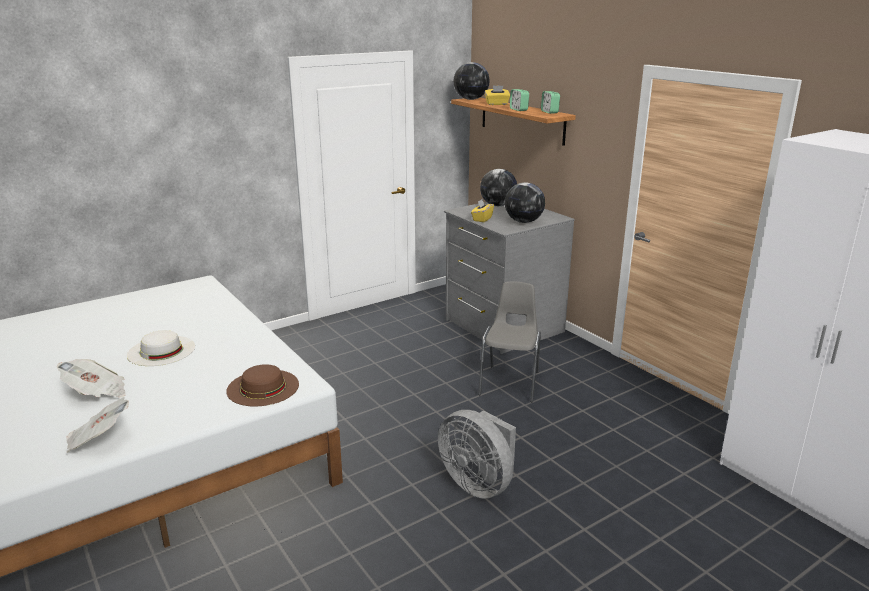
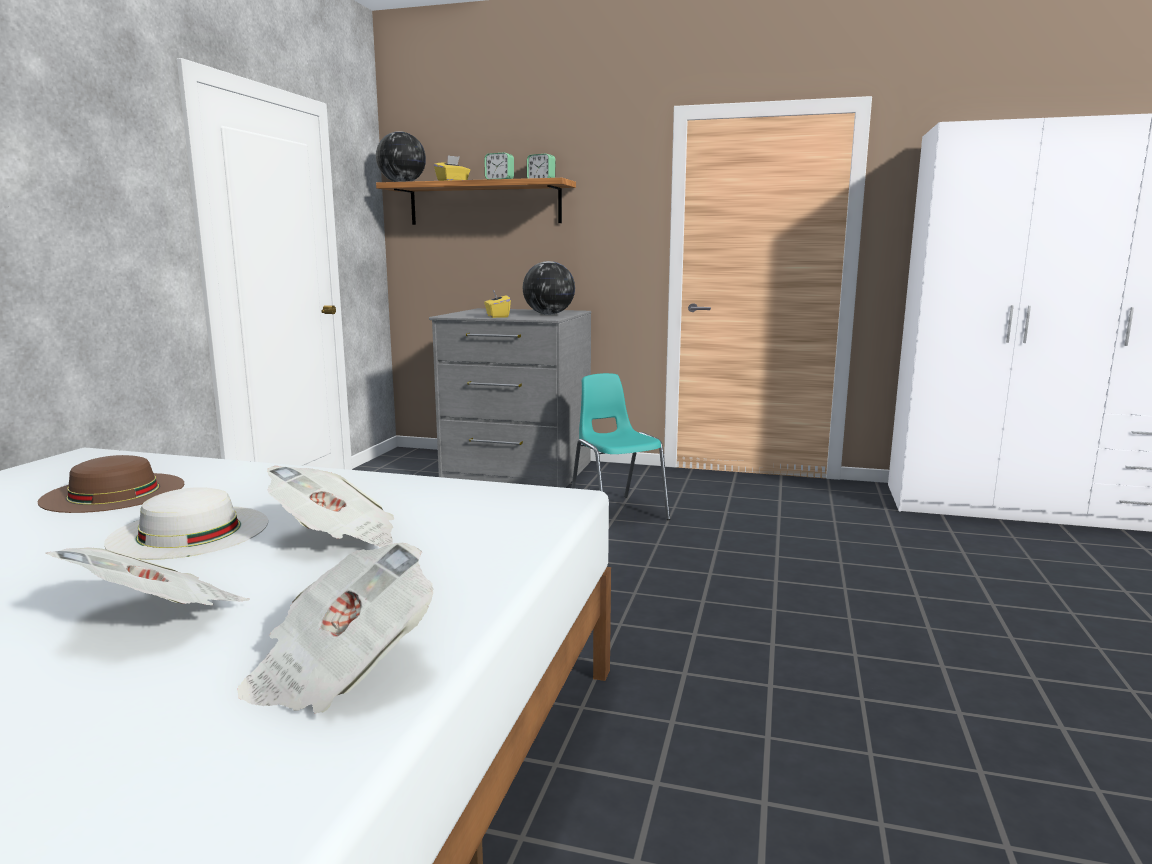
camera: 40 degrees left, 10 degrees down
(193, 375) = (338, 537): none -> newspaper
(263, 387) = (503, 515): brown hat -> brown hat (114, 492)
(478, 483) = (758, 602): grey fan -> none
(498, 205) = (483, 311): globe -> none
(510, 383) = (617, 512): grey chair -> turquoise chair

